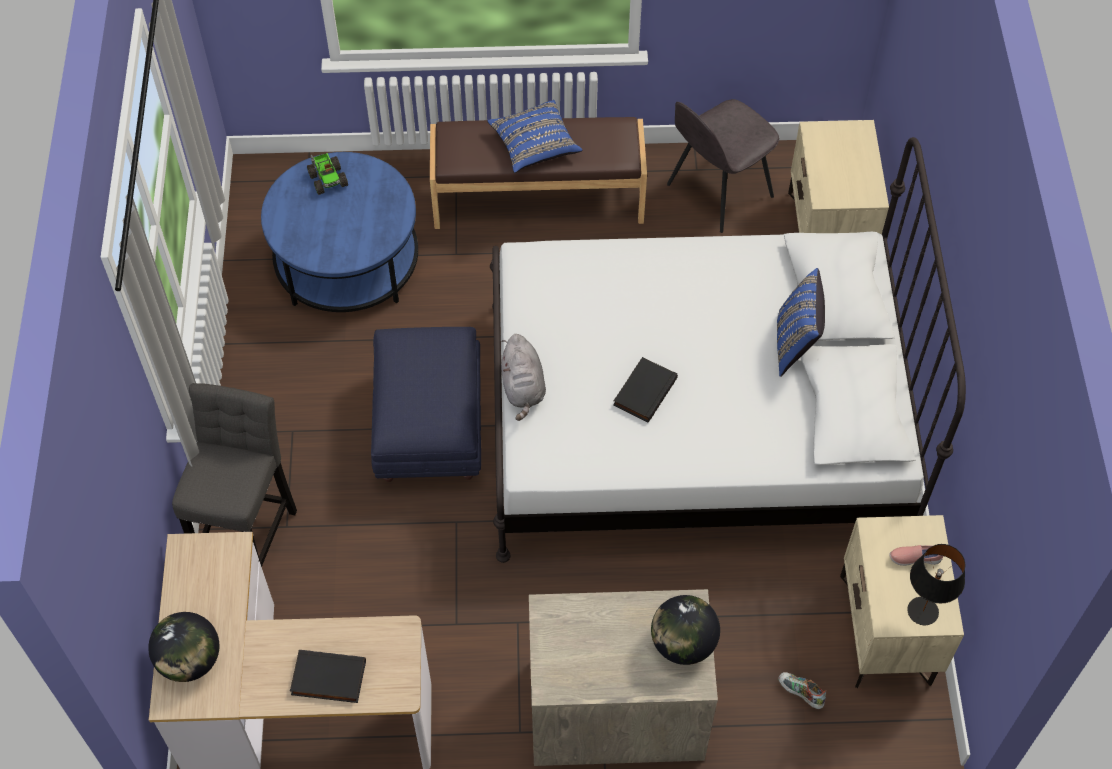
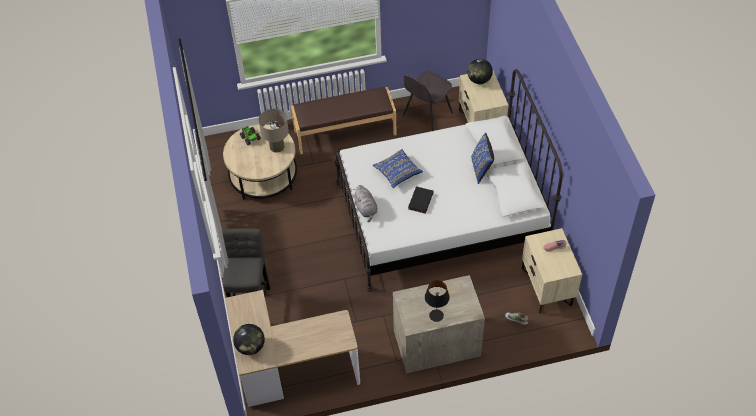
camera: 10 degrees left, 5 degrees down
(328, 679) = (314, 343): black book -> none
(347, 261) = (263, 176): blue coffee table -> beige coffee table
(377, 209) = (277, 146): none -> beige table lamp
(430, 429) = (321, 241): blue ottoman -> none
(534, 145) = (342, 106): blue pillow -> blue pillow (397, 173)
(683, 643) = (464, 298): globe -> globe (479, 80)
(922, 611) = (562, 268): black table lamp -> black table lamp (436, 315)

